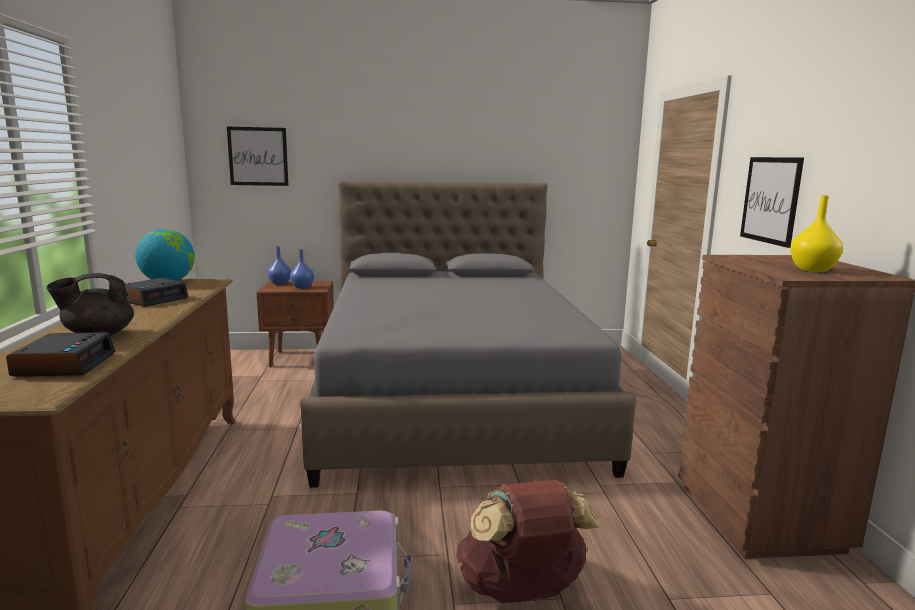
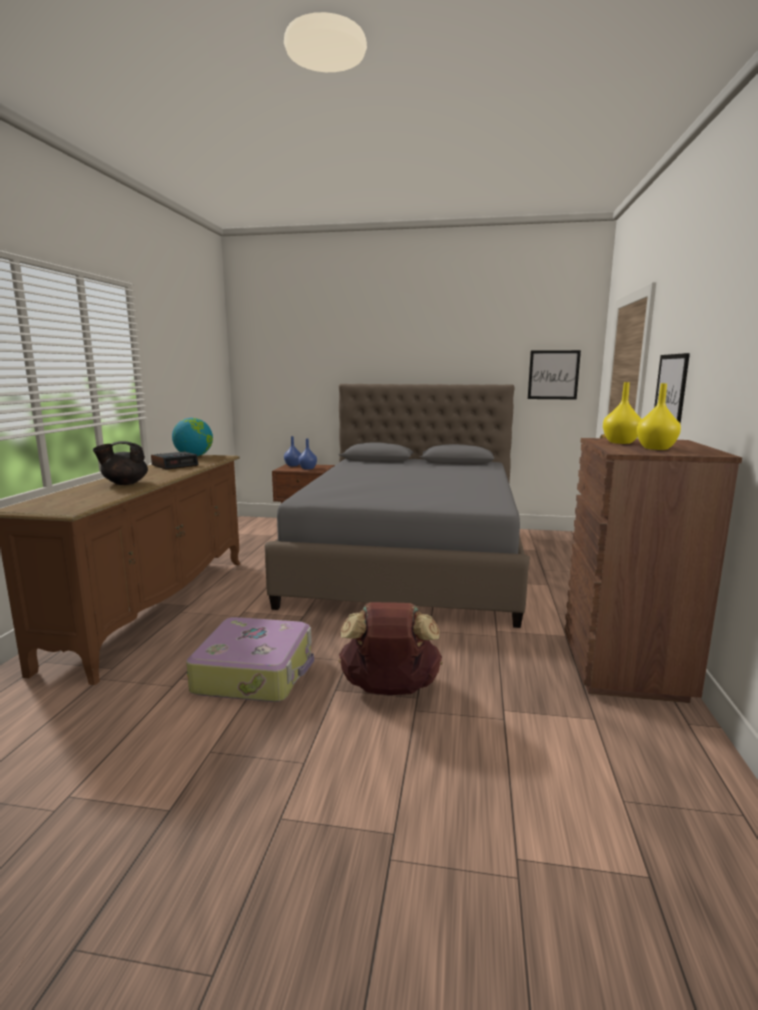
camera: 15 degrees right, 0 degrees up
(64, 364) = (93, 496): alarm clock -> none
(258, 156) = (280, 366): picture -> picture (553, 375)
(760, 261) = (621, 442): none -> yellow vase

